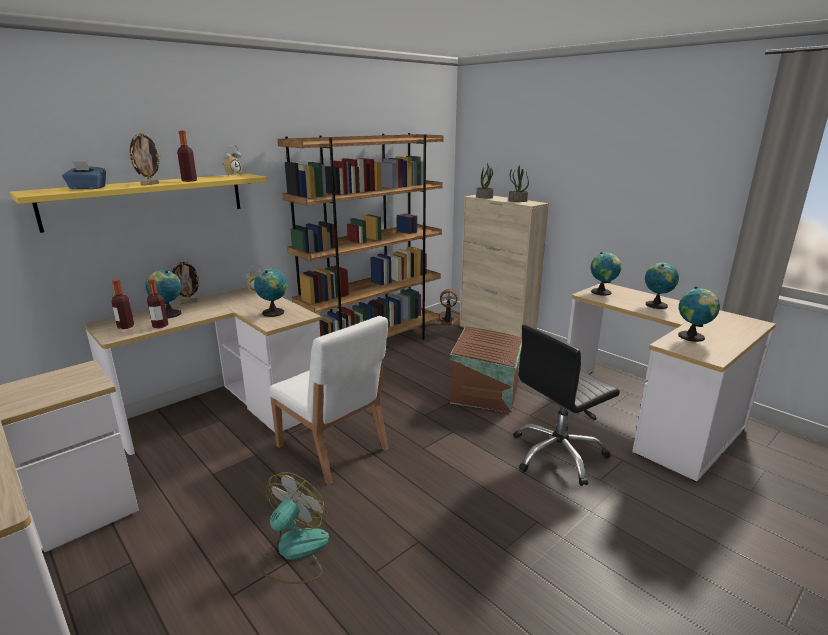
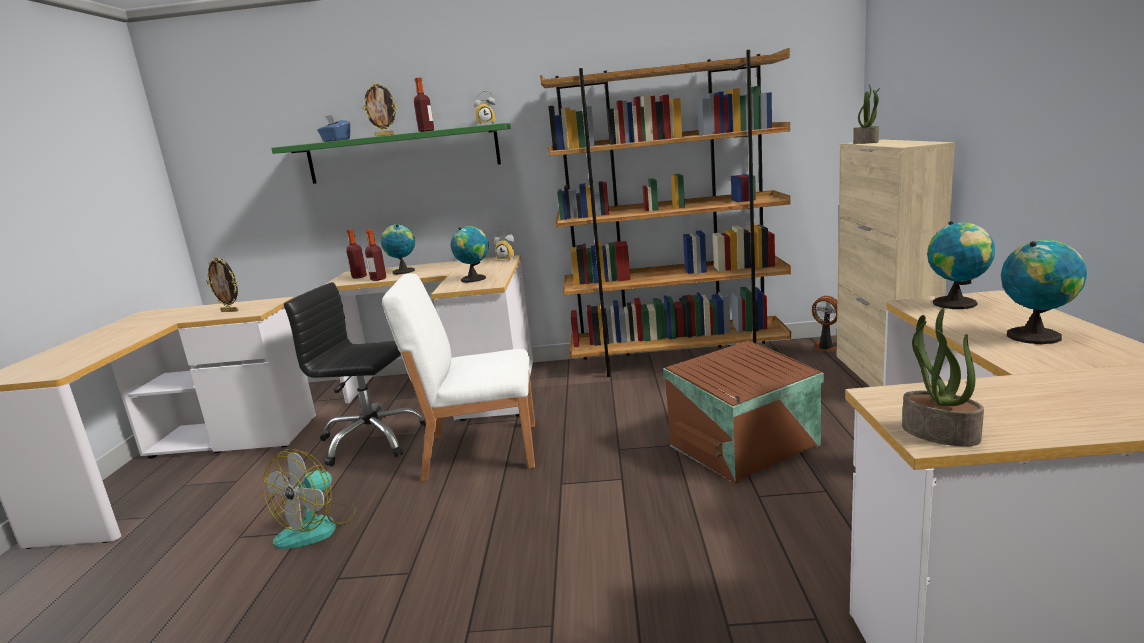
camera: 45 degrees right, 5 degrees down
(147, 200) = (403, 154): yellow shelf -> green shelf
(189, 302) = (437, 264): picture frame -> picture frame (230, 311)
(295, 552) = (317, 527): fan -> fan turned 135 degrees clockwise
(332, 448) = (479, 450): white chair -> white chair turned 90 degrees clockwise
(517, 201) = (904, 143): potted plant -> potted plant (938, 434)
(558, 454) = (717, 562): black office chair -> black office chair (372, 440)
(693, 337) = (978, 397): globe -> none

